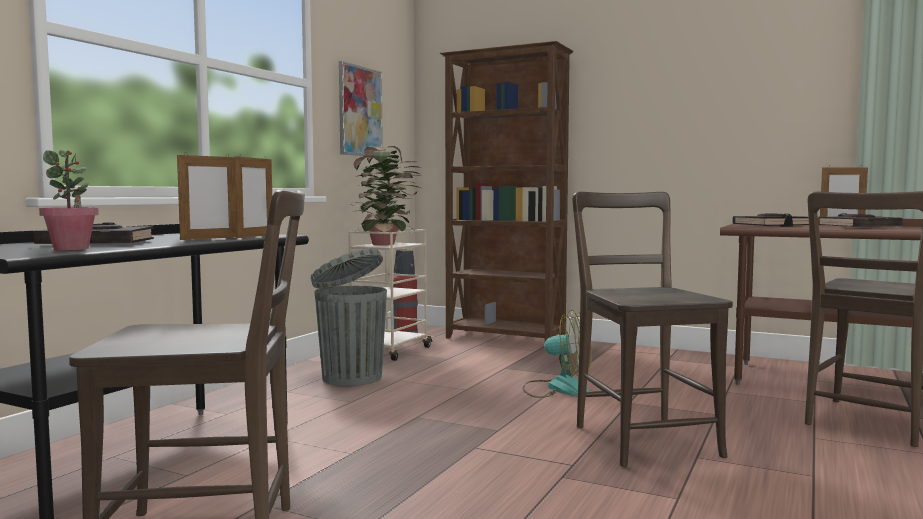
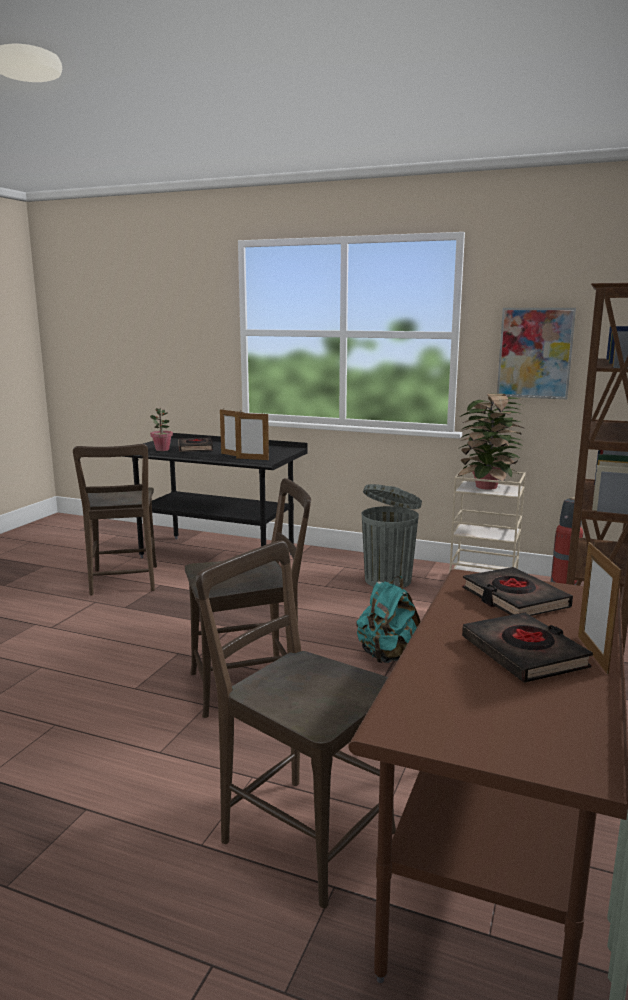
camera: 85 degrees right, 10 degrees up
(557, 388) = (388, 656): fan -> turquoise backpack

